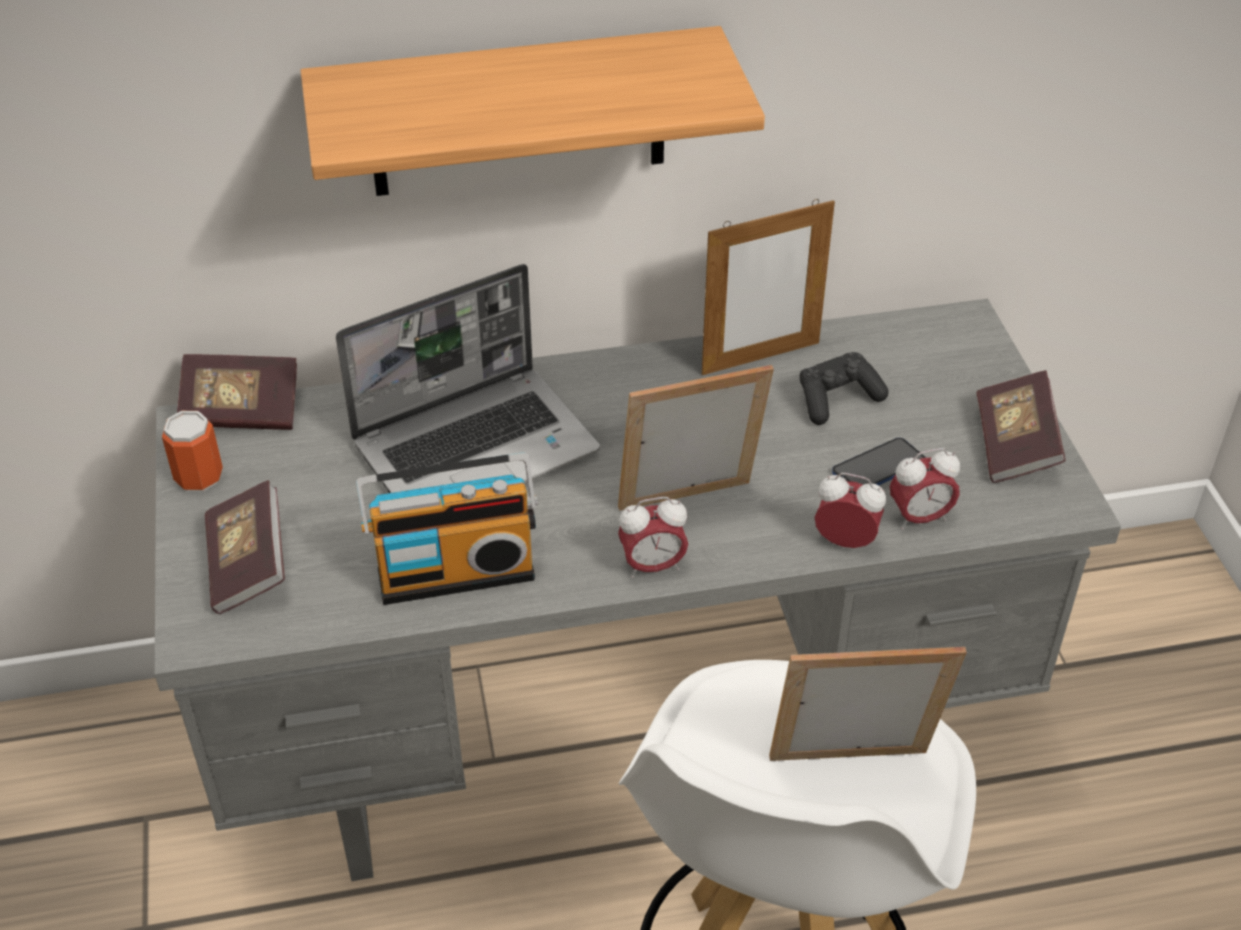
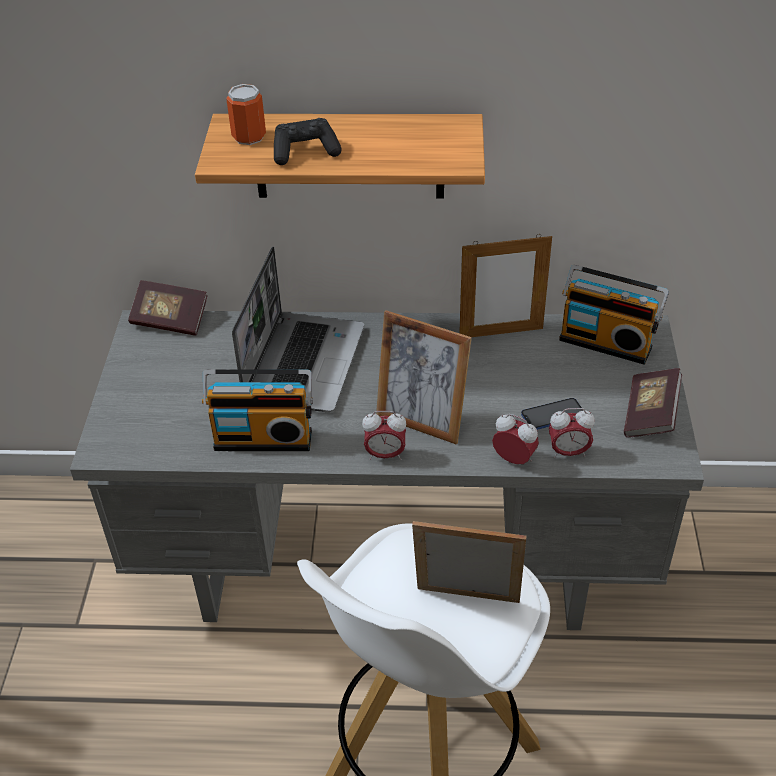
camera: 15 degrees right, 0 degrees up
(199, 477) = (133, 356): can -> can (249, 137)
(248, 565) = (143, 413): book -> none
(477, 446) = (303, 362): laptop -> laptop turned 60 degrees counterclockwise
(689, 507) = (421, 421): picture frame -> picture frame turned 150 degrees counterclockwise
(837, 399) = (541, 367): black game controller -> black game controller (305, 152)
(916, 349) = (606, 342): none -> radio

